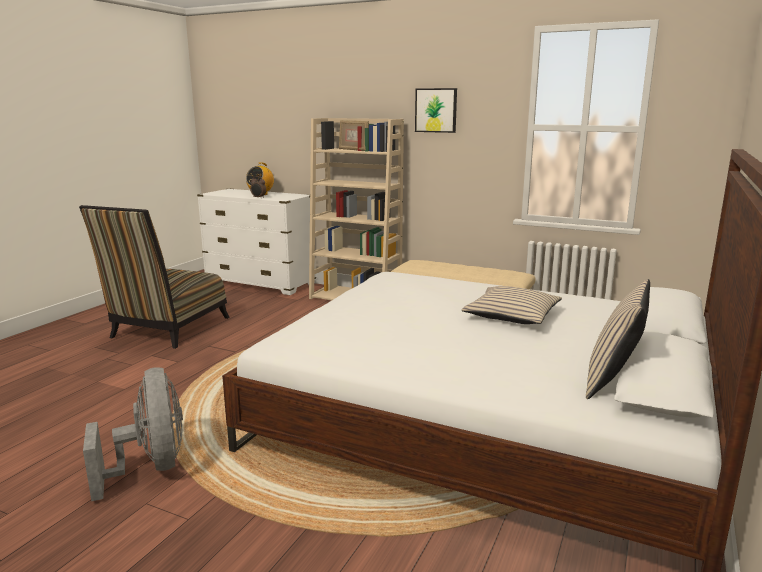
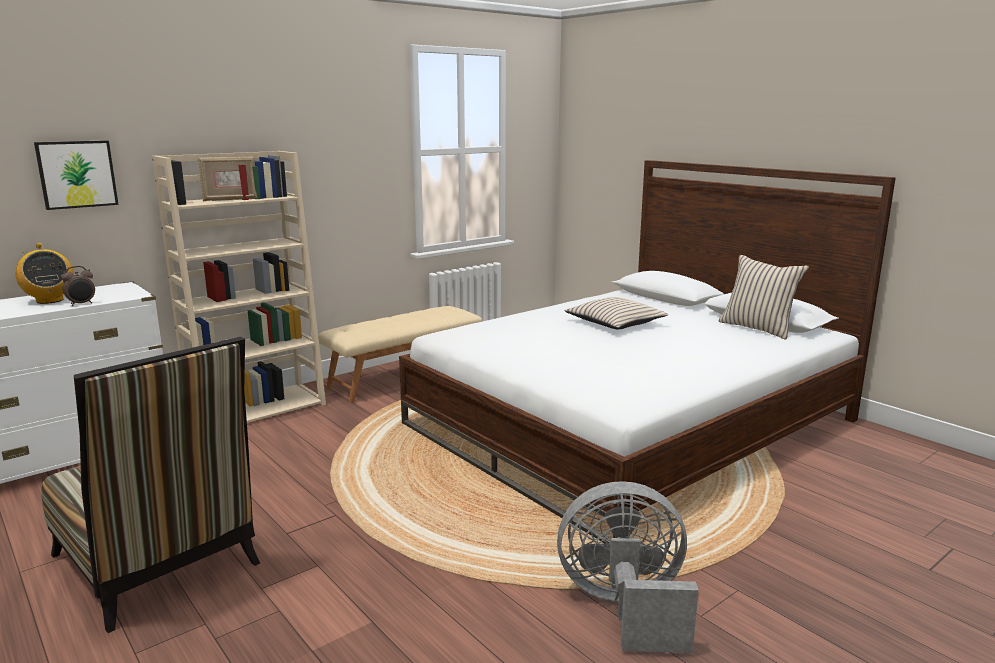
camera: 65 degrees left, 0 degrees up
(436, 110) = (315, 138): picture -> picture (77, 174)

